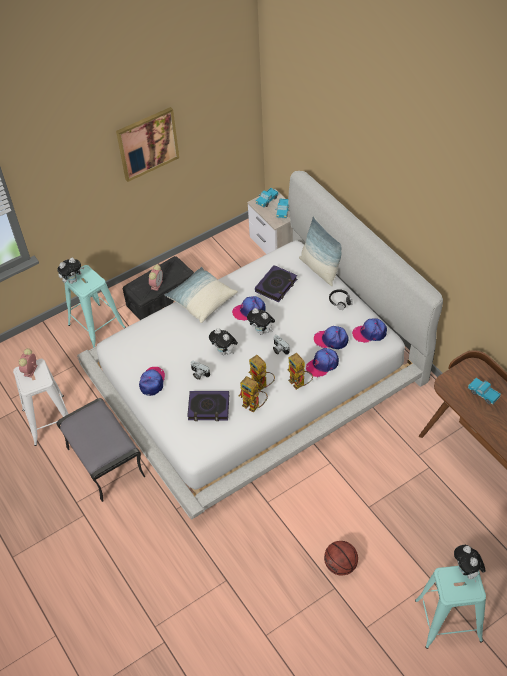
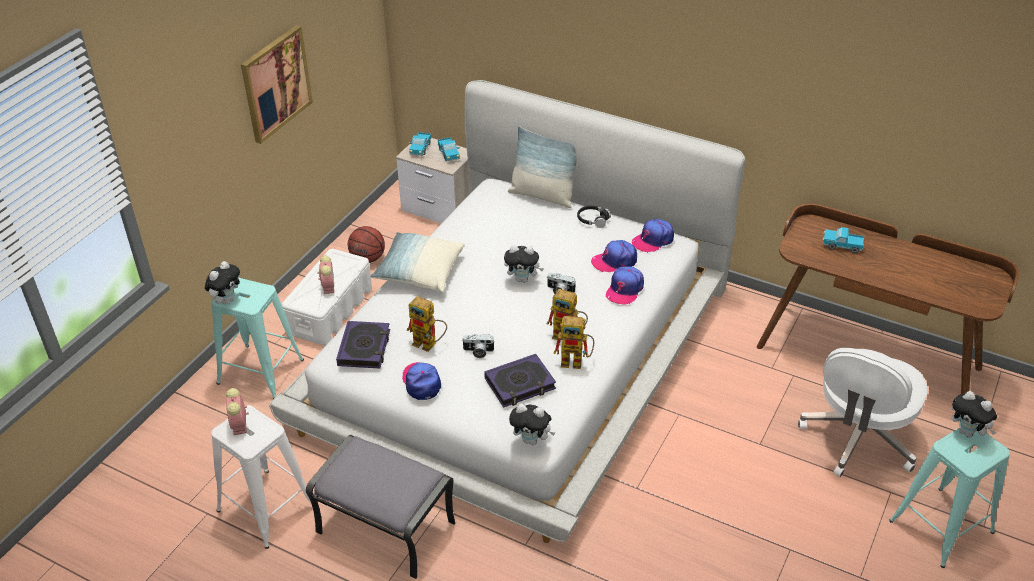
camera: 30 degrees left, 10 degrees down
(161, 298) = (331, 310): black storage box -> white storage box
(224, 352) = (493, 316): plush toy -> plush toy (532, 440)
(249, 311) = (490, 263): cap -> none
(276, 286) = (503, 227): book -> book (364, 348)
(299, 384) = (613, 319): toy robot -> toy robot (429, 344)
(340, 565) = (777, 521): basketball -> basketball (368, 258)
(439, 532) = (858, 438): none -> white office chair

